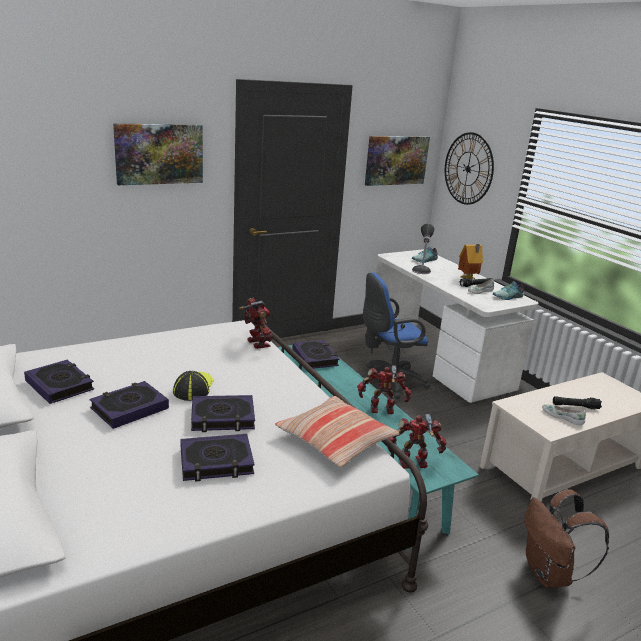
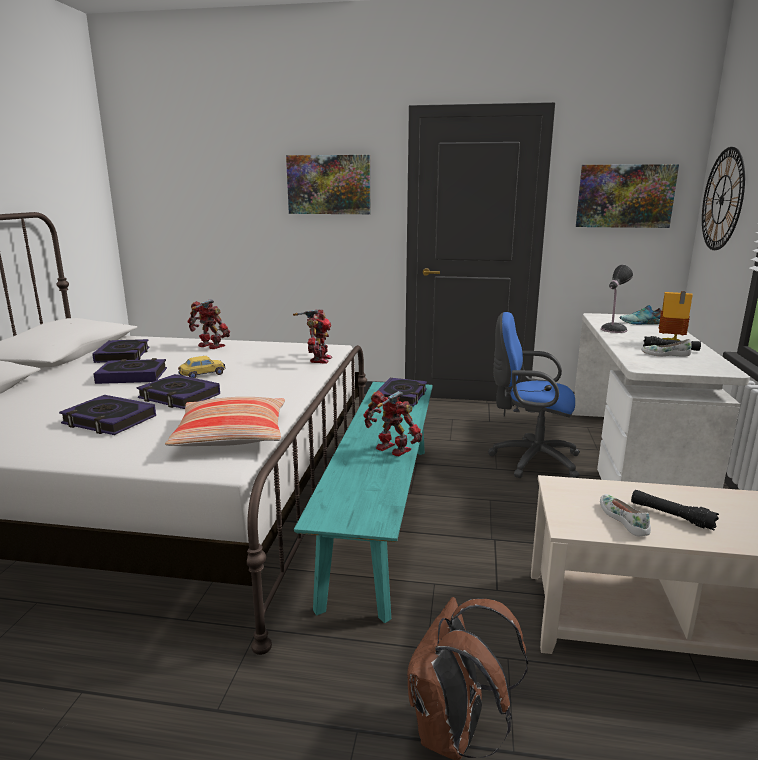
camera: 40 degrees right, 5 degrees down
(193, 388) = (202, 375): cap -> toy car
(413, 464) = (337, 502): toy robot -> toy robot (210, 346)
(508, 297) = (703, 365): shoe -> none

